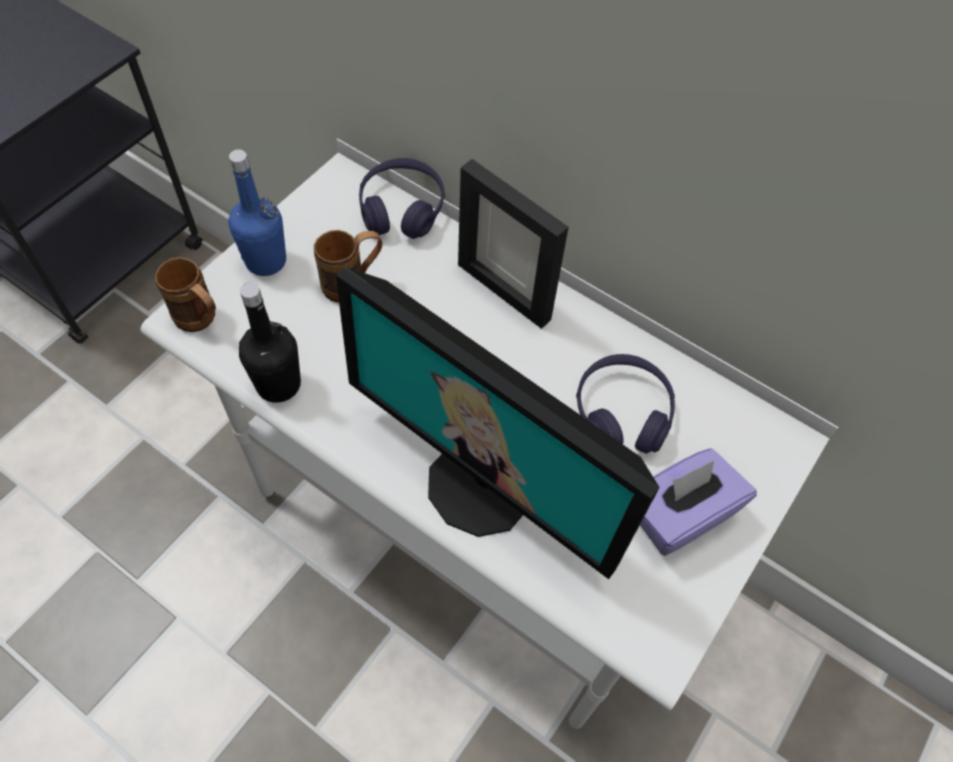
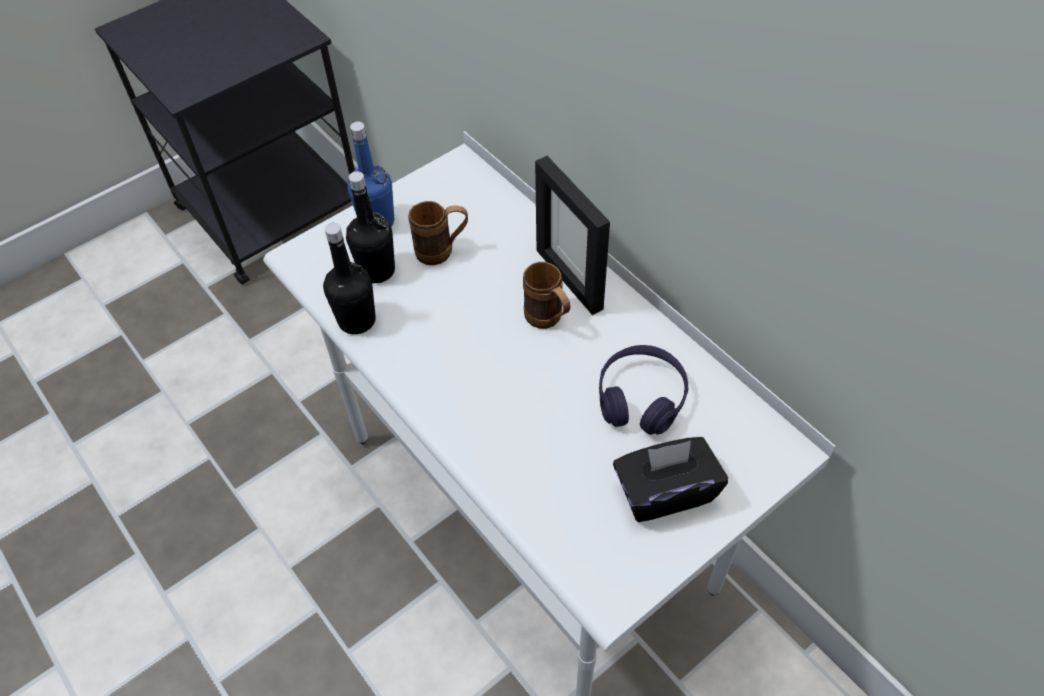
camera: 20 degrees right, 5 degrees down
(201, 321) = (311, 260): brown mug -> brown mug (548, 321)
(284, 320) = (377, 270): none -> black bottle
(402, 209) = (503, 197): purple headphones -> none
(480, 486) = (497, 433): monitor -> none
(679, 514) = (664, 492): purple tissue box -> black tissue box

